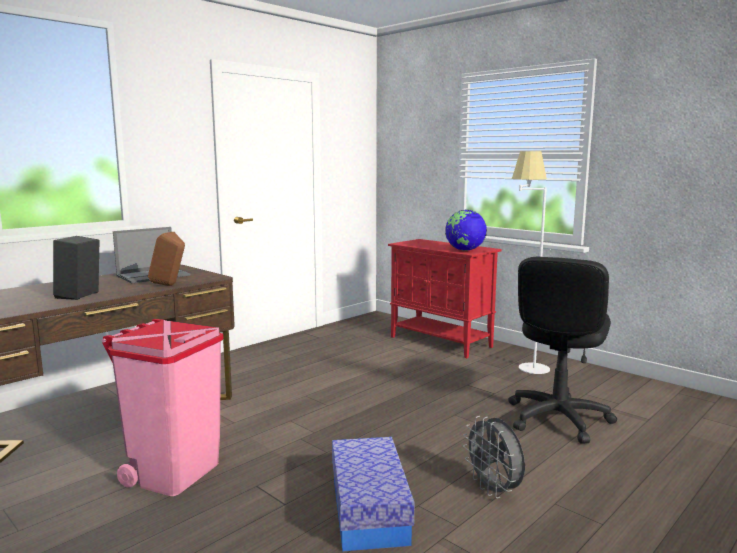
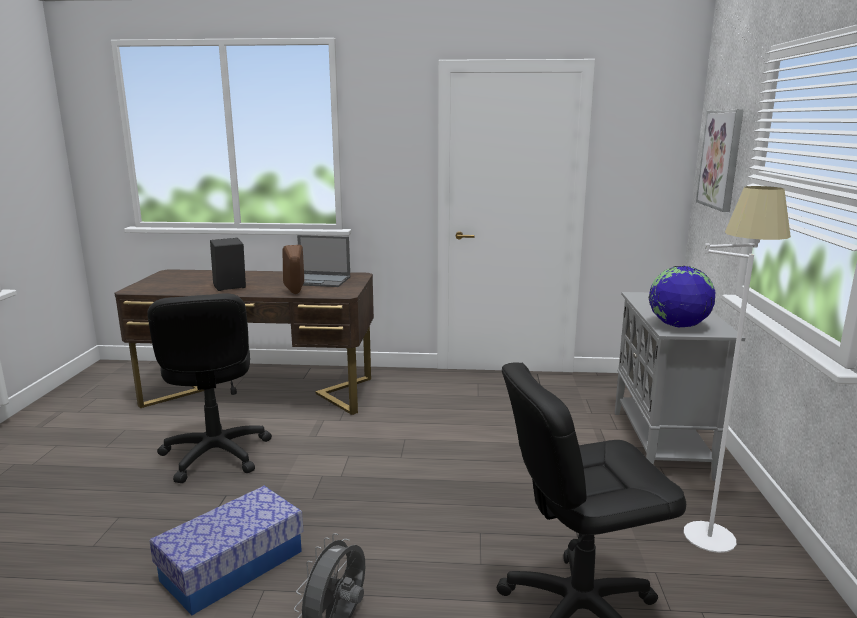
camera: 50 degrees right, 5 degrees up
(174, 472) = (215, 454): pink trash can -> black office chair
(414, 148) = (721, 159): none -> picture
(441, 342) = (661, 444): red cabinet -> grey cabinet

